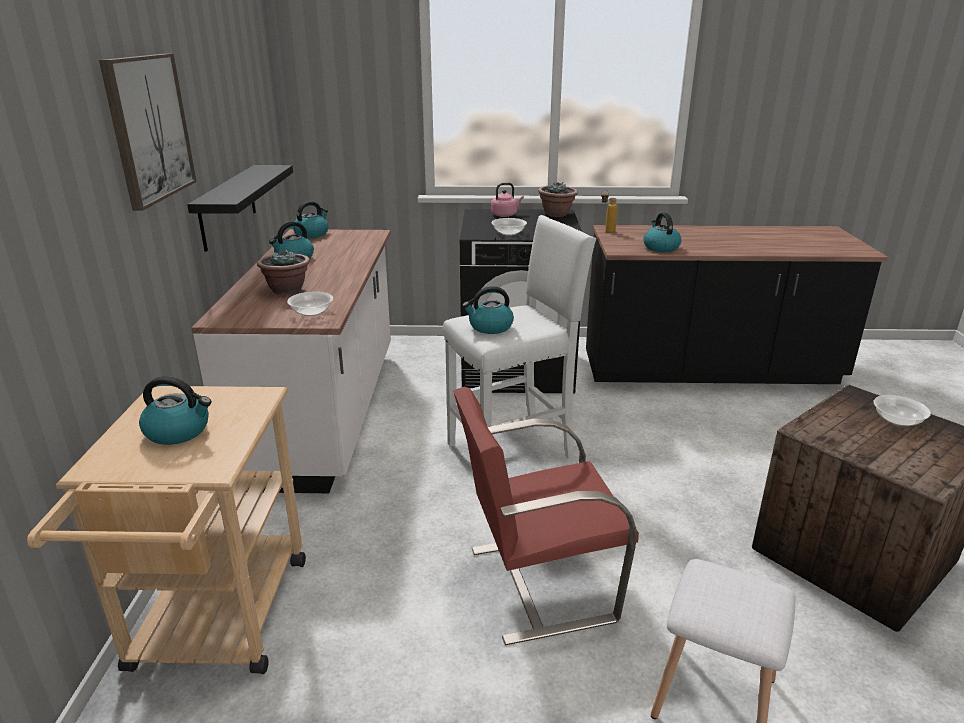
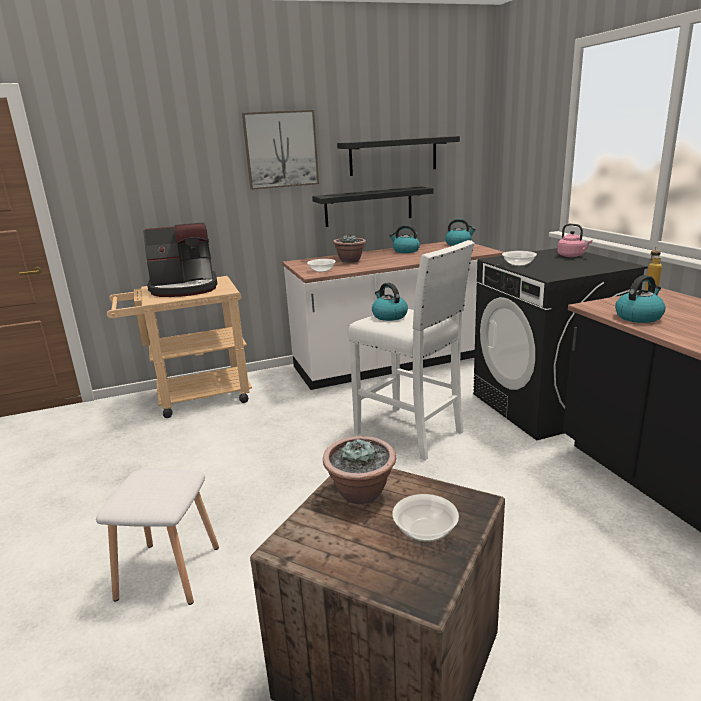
camera: 70 degrees right, 5 degrees down
(179, 431) = (185, 288): kettle -> coffee machine
(231, 124) = (393, 156): none -> black shelf
(537, 583) = (259, 477): red chair -> none
(556, 214) = (613, 265): potted plant -> potted plant (361, 493)

